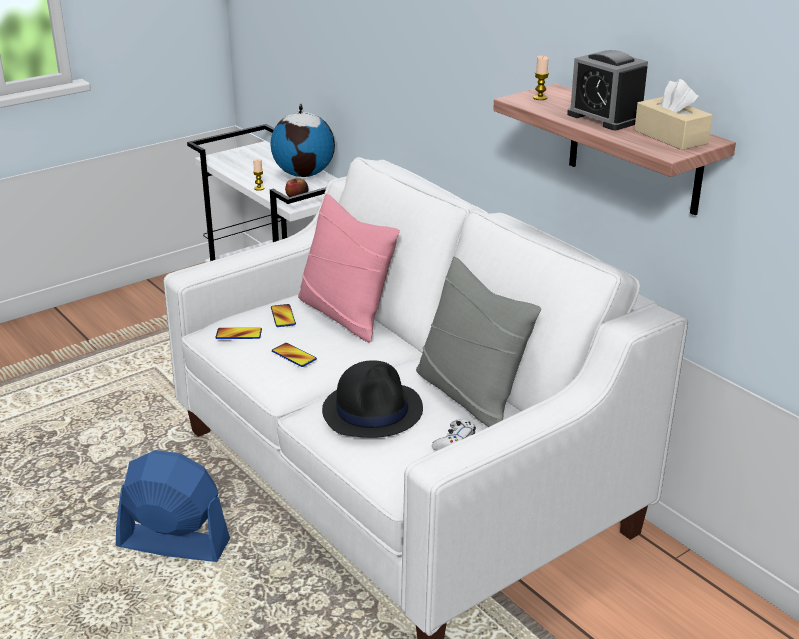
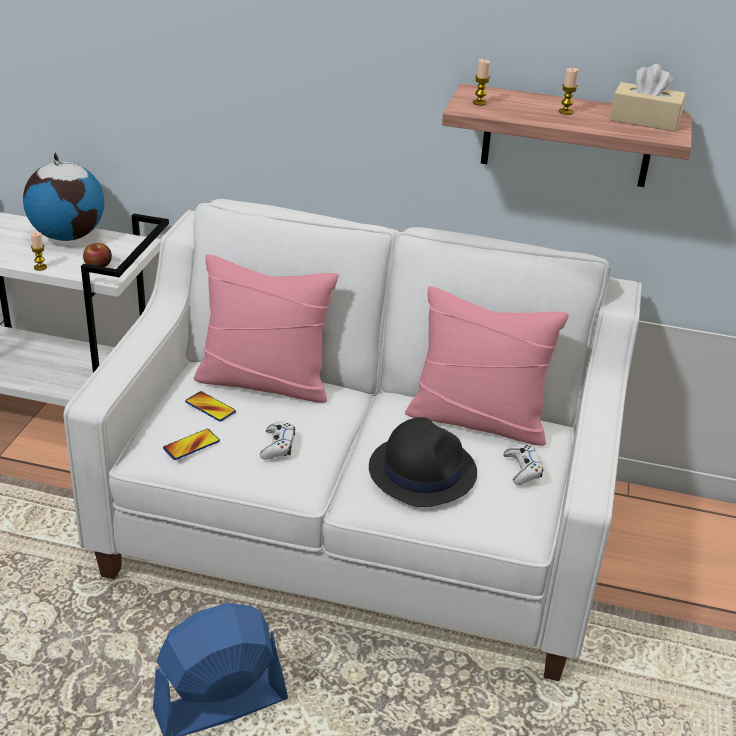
camera: 40 degrees left, 5 degrees up
(294, 356) = (278, 446): phone -> white game controller
(470, 396) = (477, 420): grey pillow -> pink pillow
(605, 117) = (565, 112): alarm clock -> candle

